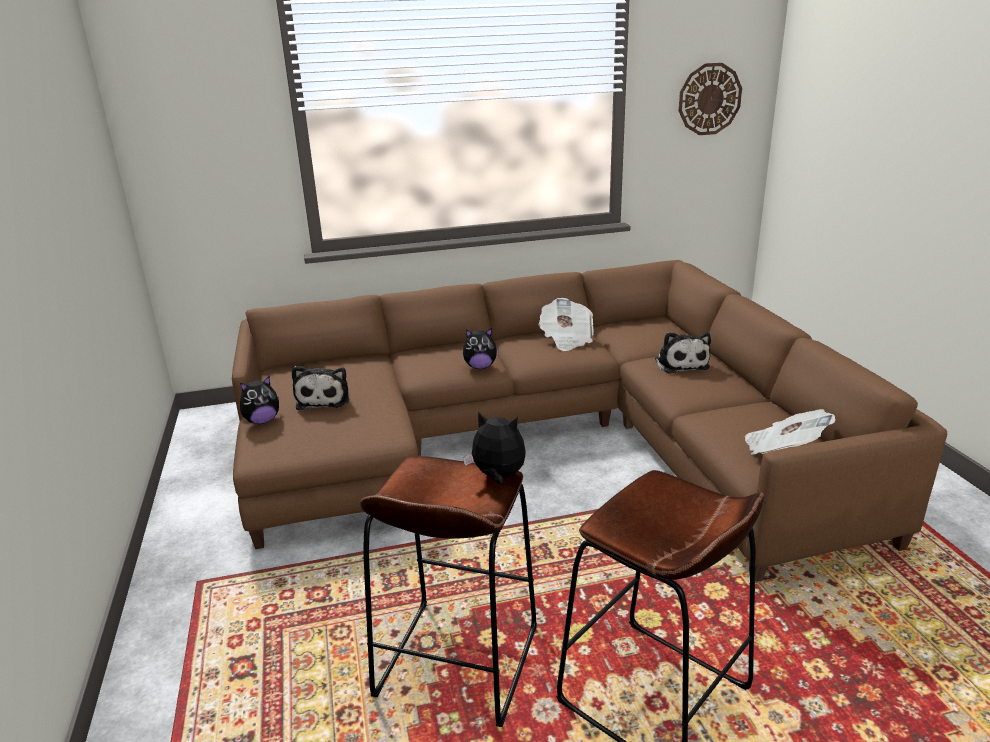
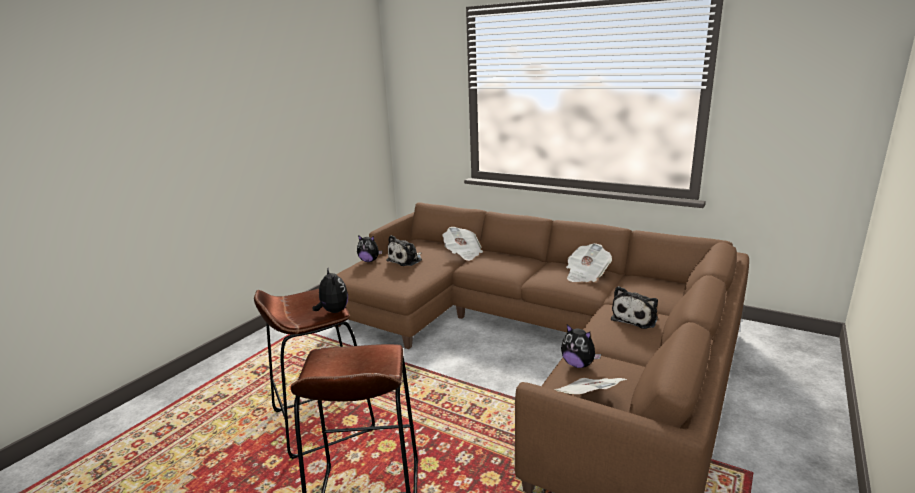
camera: 45 degrees right, 5 degrees down
(383, 364) = (463, 253): none -> newspaper
(480, 367) = (506, 272): plush toy -> plush toy (578, 364)
(709, 99) = (805, 101): wall clock -> none

